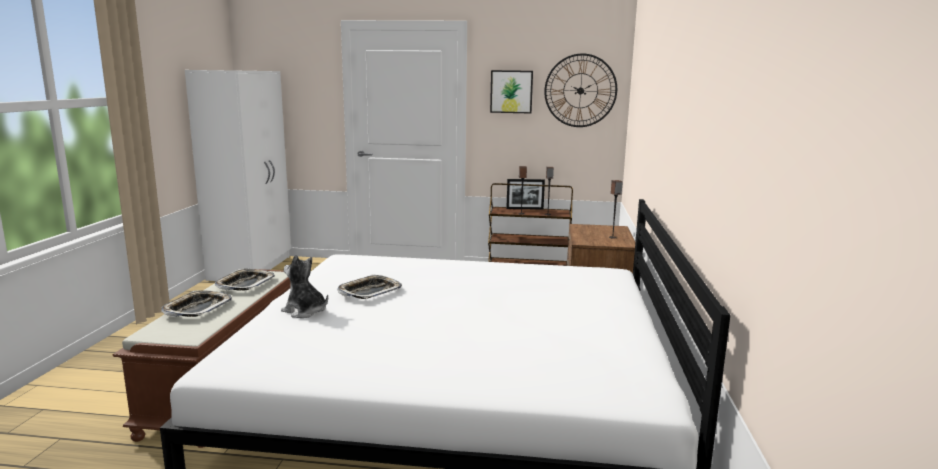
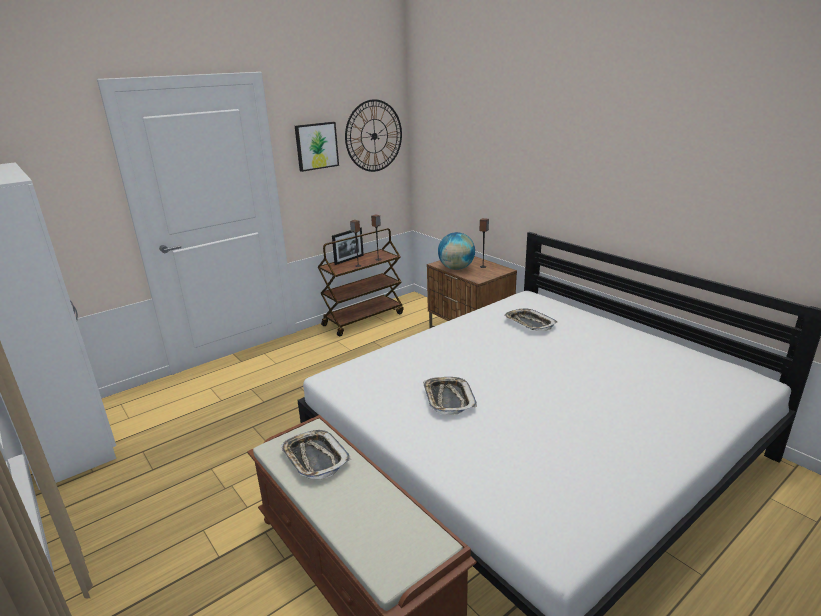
camera: 45 degrees left, 10 degrees up
(197, 308) = (351, 514): tray -> tray (529, 323)
(305, 311) = (458, 449): plush toy -> none
(585, 232) = (456, 268): none -> globe

